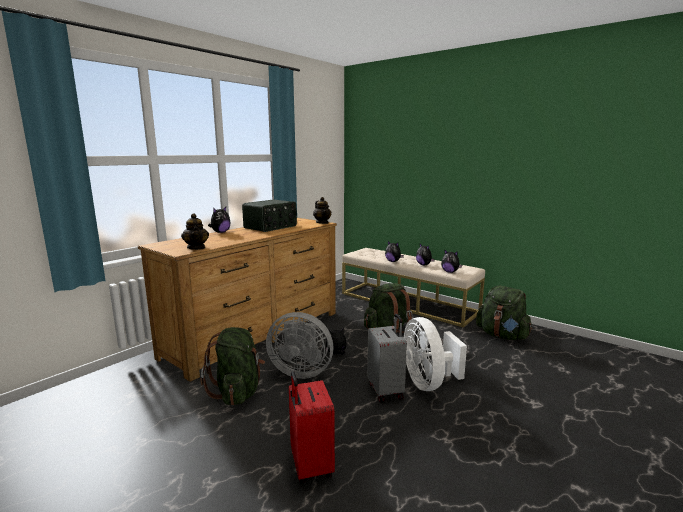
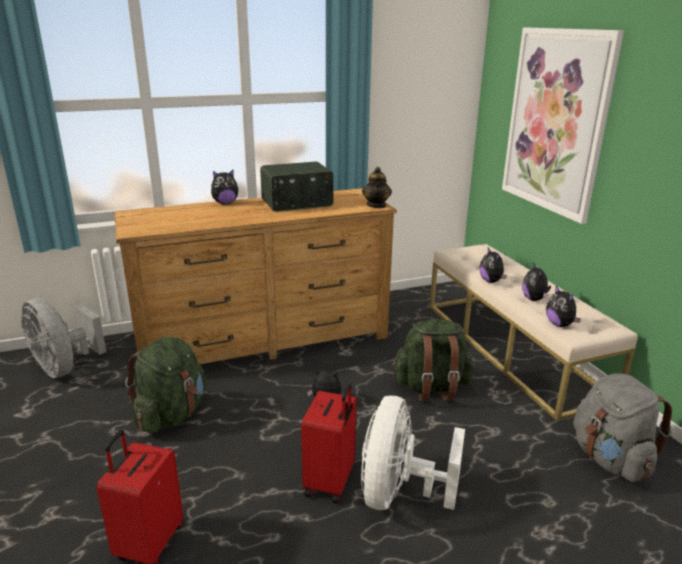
camera: 30 degrees right, 10 degrees up
(196, 248) = (158, 228): teapot -> none
(300, 371) = (260, 412): grey fan -> grey fan (64, 367)
(386, 391) = (331, 482): grey suitcase -> red suitcase
(407, 165) = (556, 122): none -> picture
(502, 335) = (610, 459): green backpack -> grey backpack

